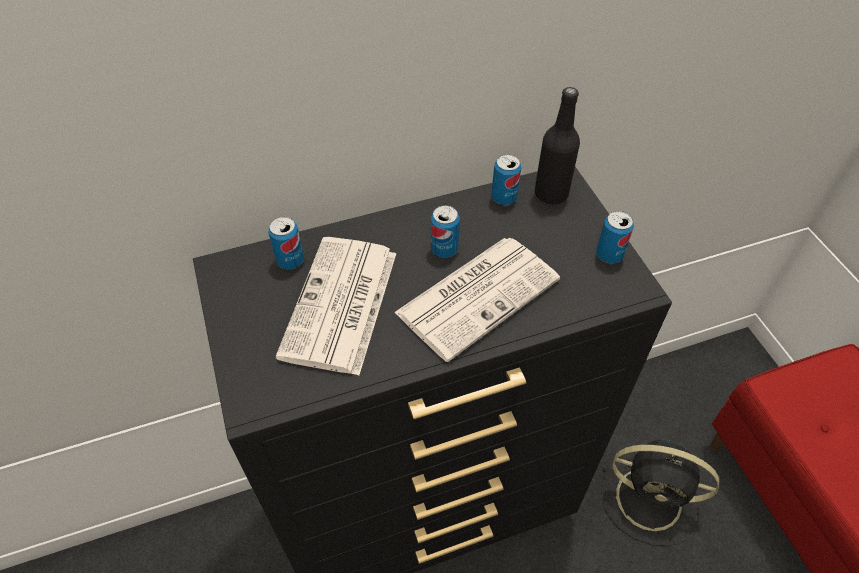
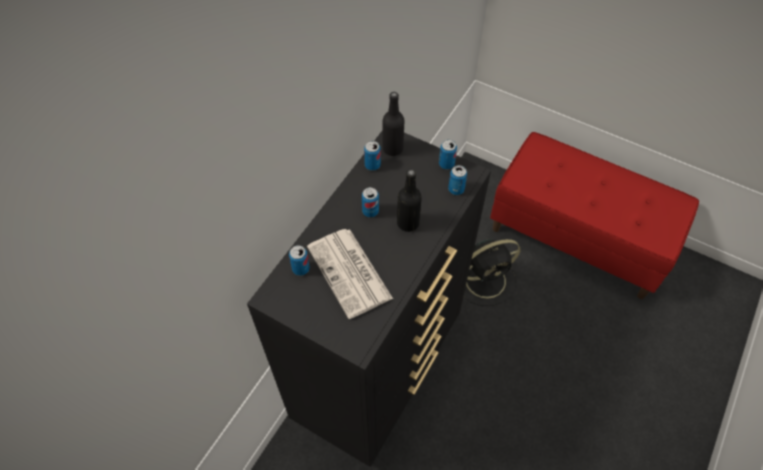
camera: 40 degrees left, 5 degrees up
(478, 294) = (408, 223): newspaper -> black bottle
(591, 295) = (456, 189): none -> can

